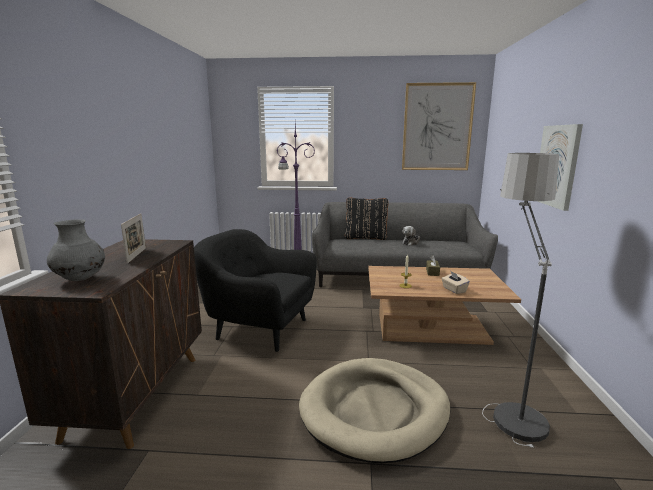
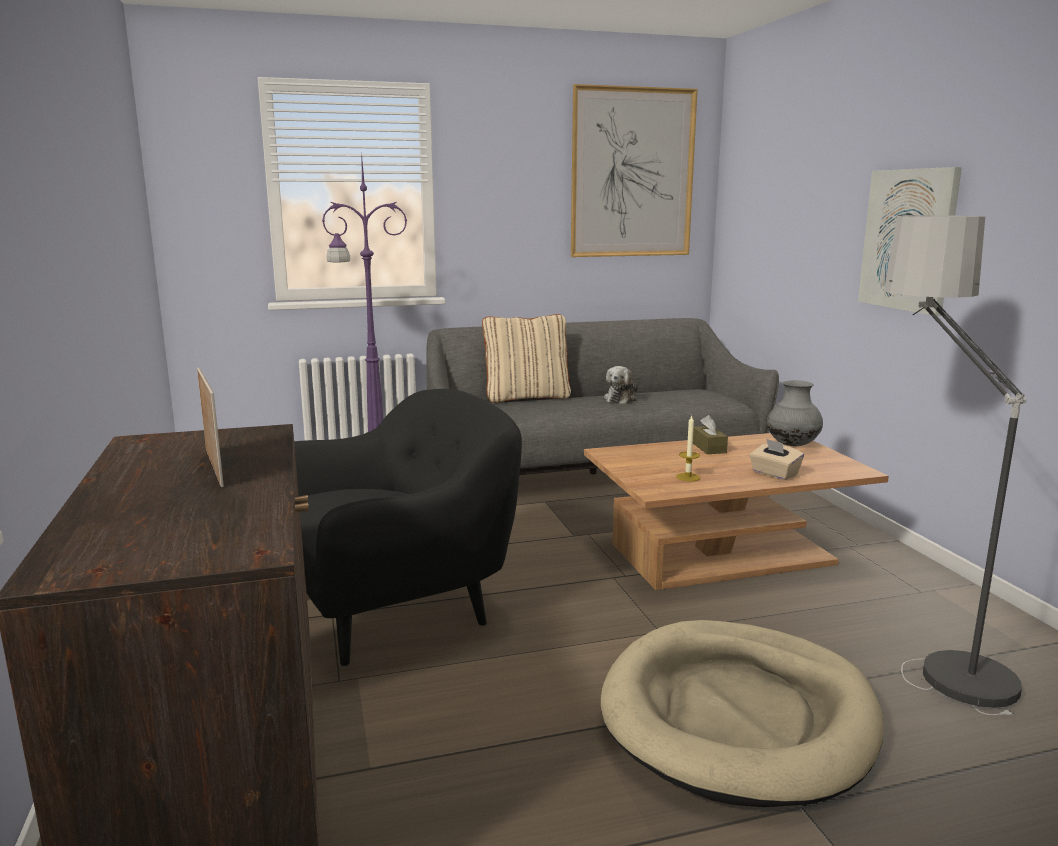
camera: 20 degrees left, 0 degrees up
(81, 279) = (167, 534): grey vase -> grey vase (792, 445)
(259, 328) = (396, 609): black armchair -> black armchair turned 150 degrees clockwise
(366, 238) = (527, 397): black pillow -> beige pillow

